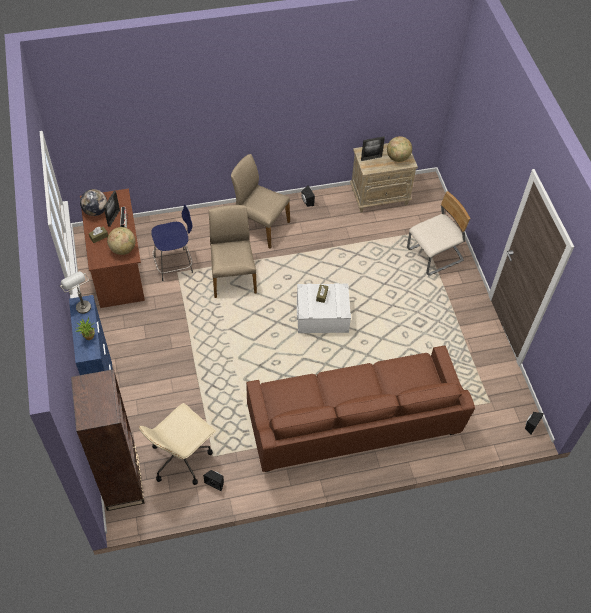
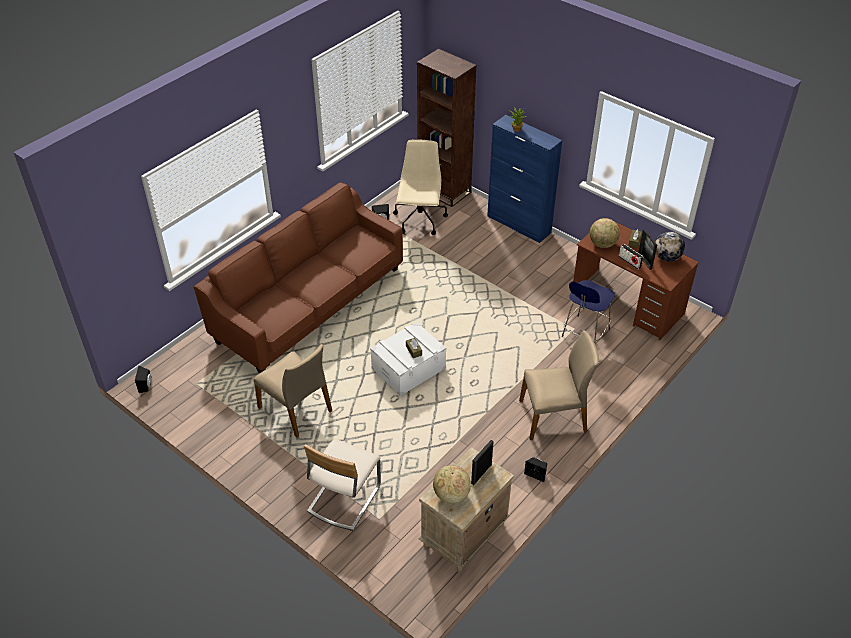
camera: 145 degrees right, 10 degrees down
(80, 304) = (549, 141): grey table lamp -> none
(232, 276) = (524, 354): beige chair -> beige chair (296, 409)

